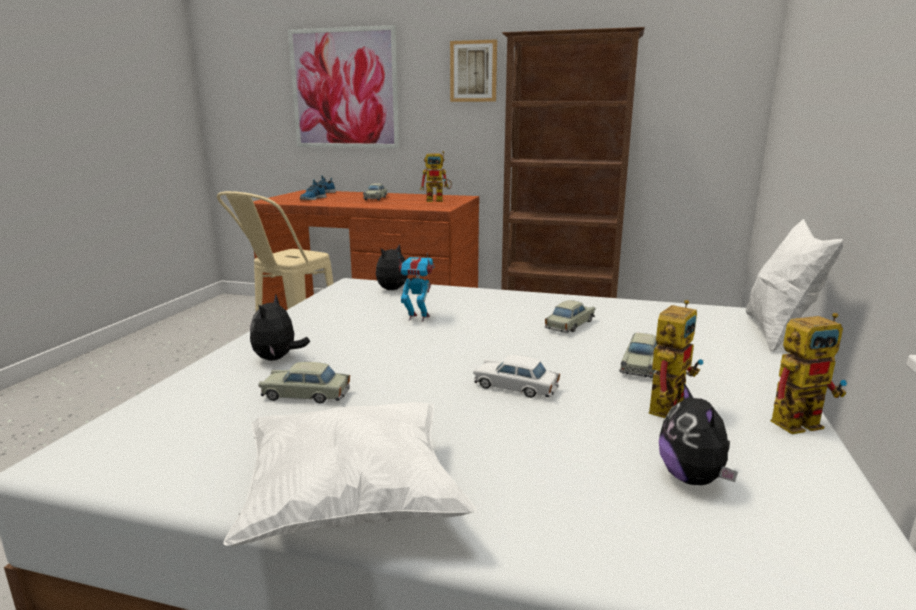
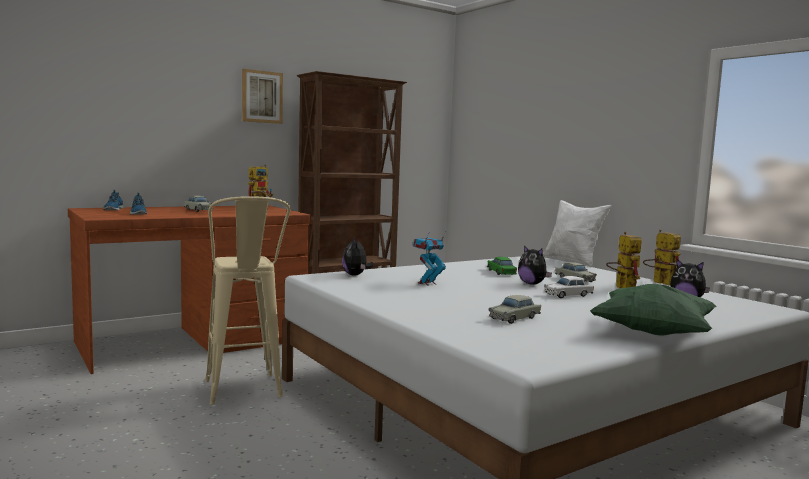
camera: 50 degrees left, 10 degrees down
(278, 359) = (441, 312): plush toy -> plush toy (532, 284)
(344, 89) = (127, 100): picture -> none
(351, 502) = (652, 333): white pillow -> green pillow
(569, 325) = (501, 272): beige toy car -> green toy car
(801, 421) = (659, 282): toy robot -> toy robot turned 60 degrees counterclockwise

